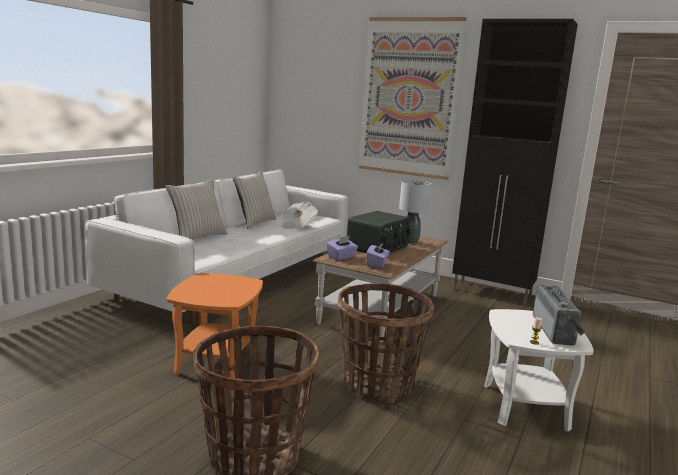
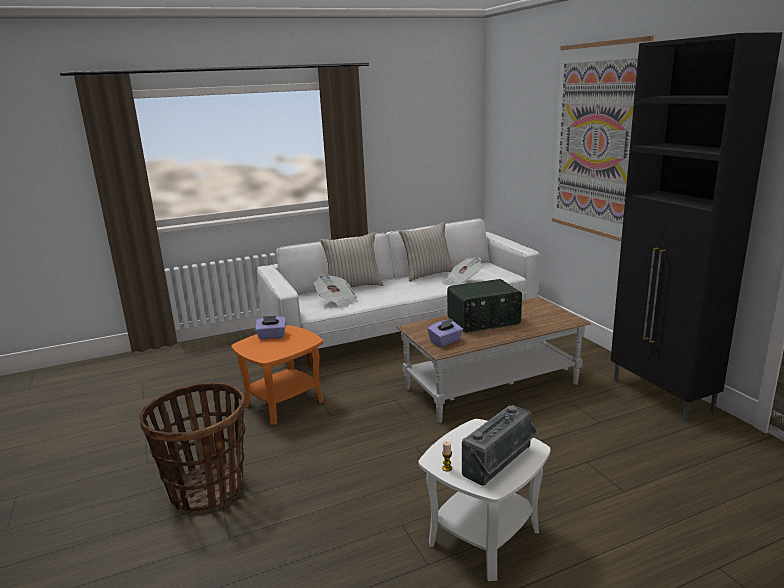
camera: 40 degrees right, 5 degrees up
(204, 250) = (336, 301): none -> newspaper
(341, 257) = (426, 327): purple tissue box -> purple tissue box (272, 336)
(378, 385) = (374, 463): basket -> none
(410, 242) = (536, 318): grey table lamp -> none

